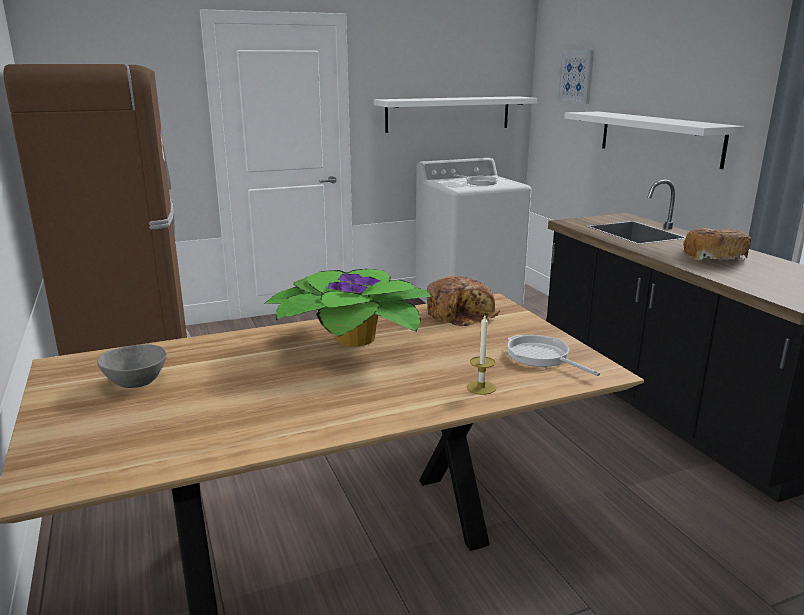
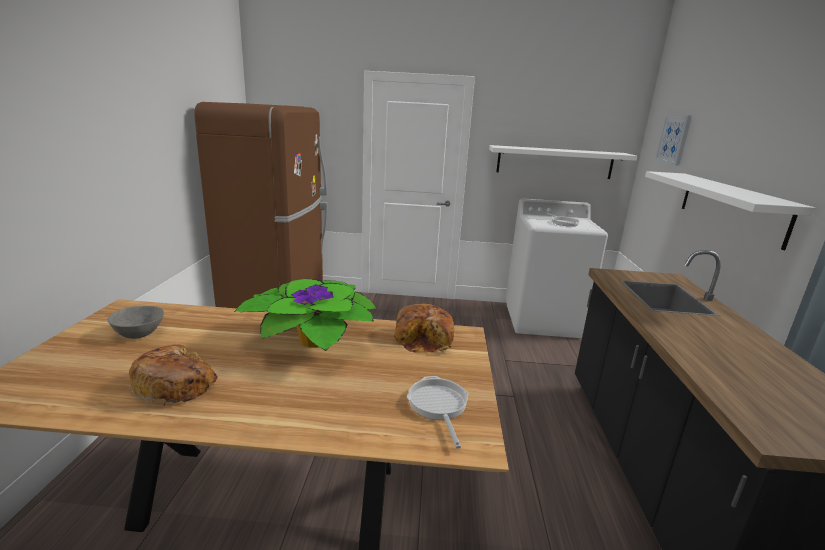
camera: 25 degrees right, 0 degrees up
(481, 387) = (345, 421): candle -> none
(713, 256) = (724, 344): bread -> bread (177, 384)

